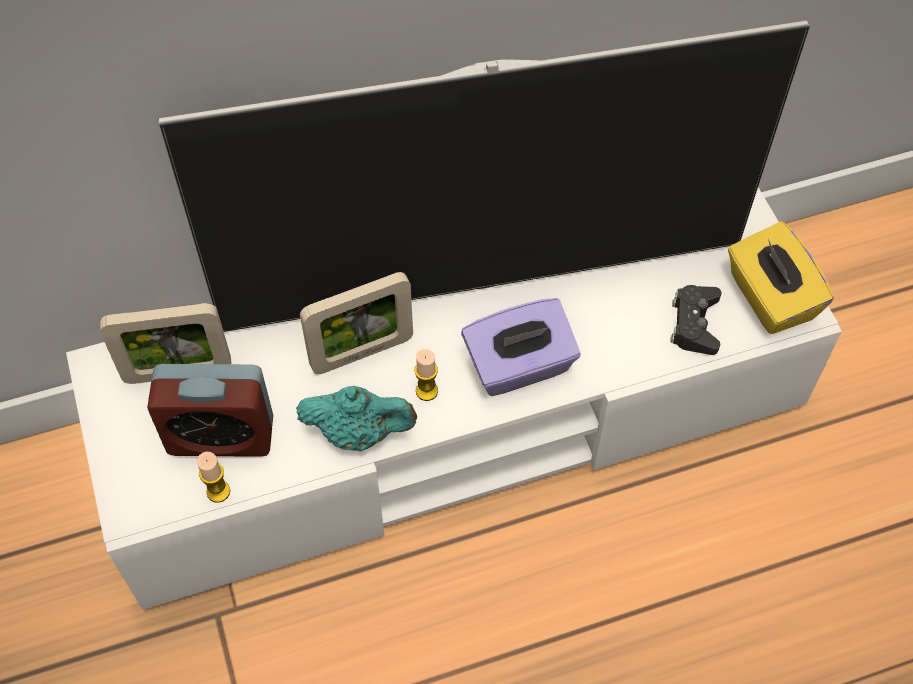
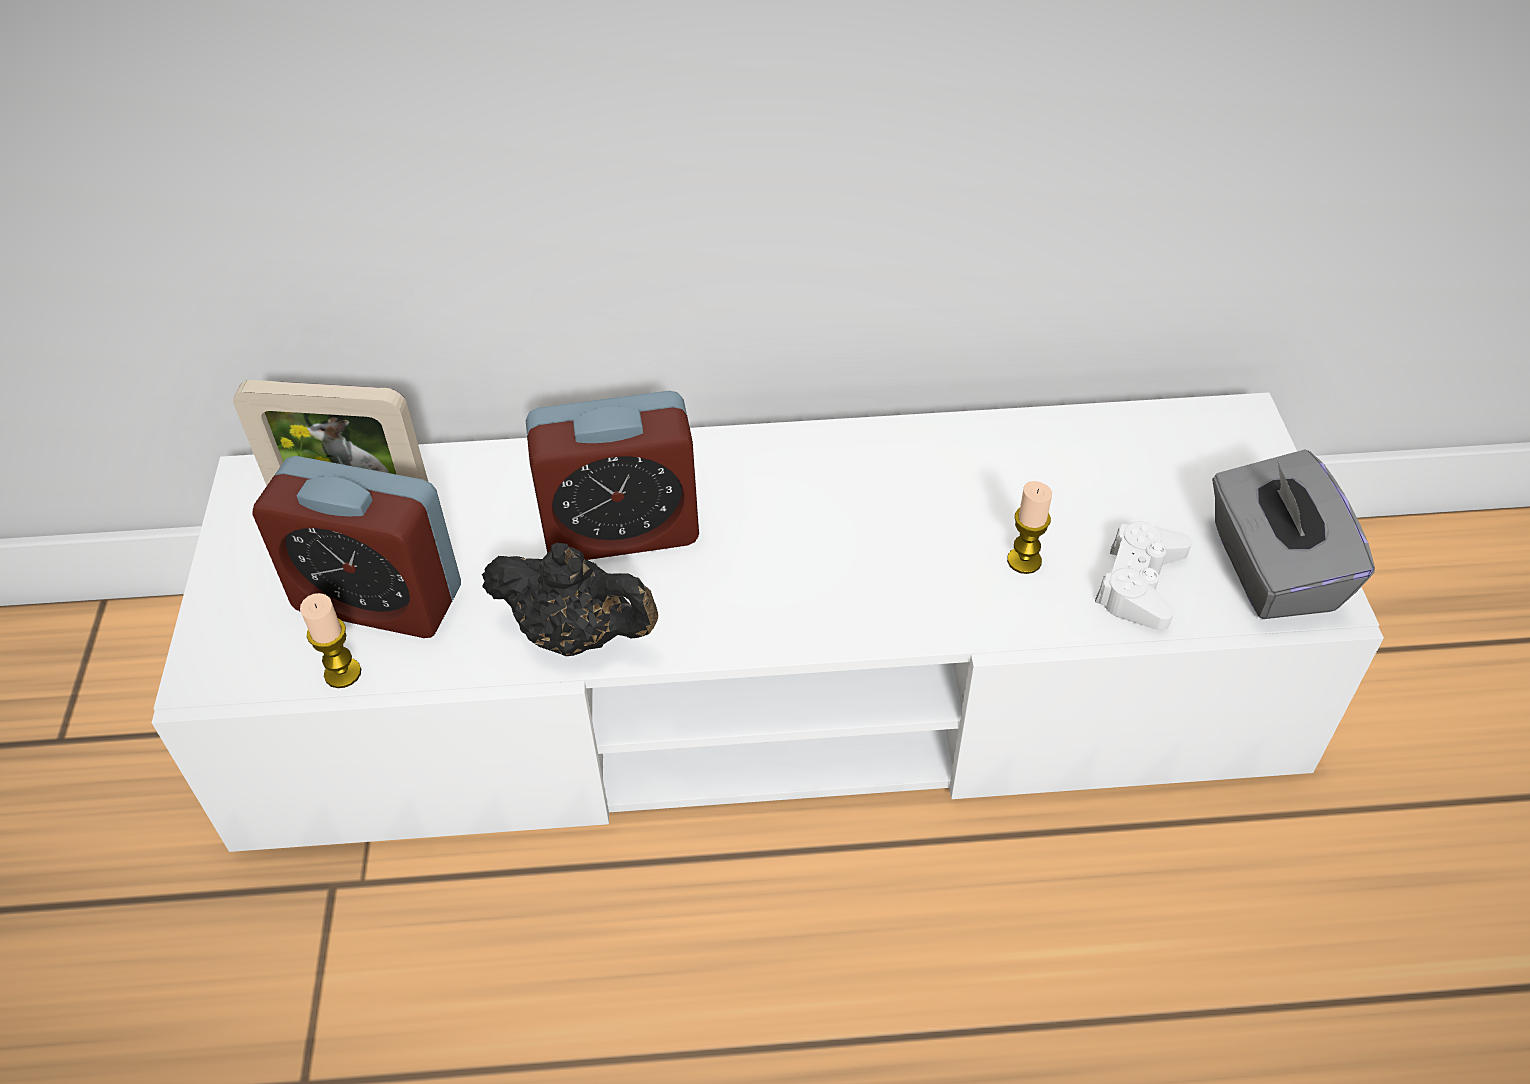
camera: 15 degrees right, 10 degrees down
(359, 432) = (578, 634): turquoise teapot -> black teapot
(362, 353) = (621, 530): picture frame -> alarm clock
(426, 391) = (698, 598): candle -> candle (1024, 561)
(484, 283) = (830, 473): television -> none
(519, 366) = (848, 591): purple tissue box -> none
(694, 324) = (1140, 583): black game controller -> white game controller
(769, 298) = (1270, 569): yellow tissue box -> grey tissue box

